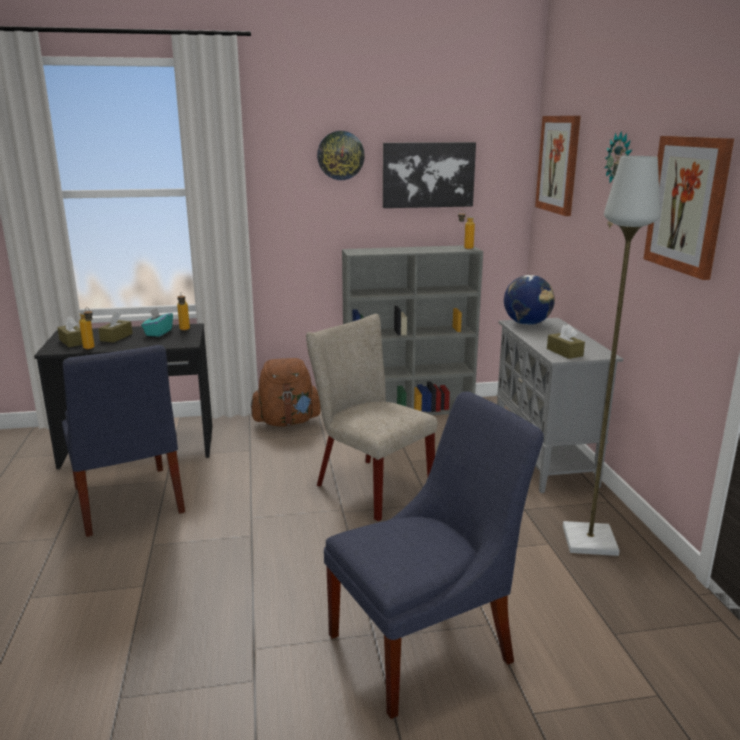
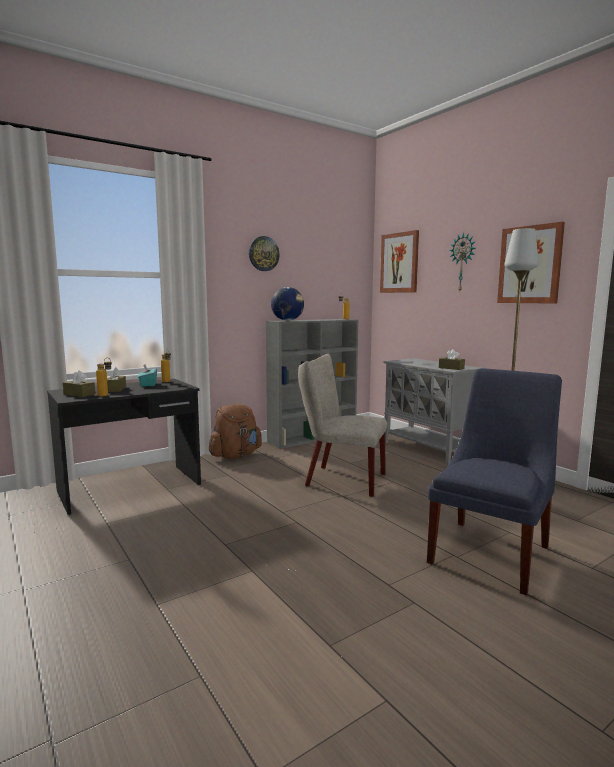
camera: 25 degrees left, 10 degrees down
(128, 503) = (167, 523): blue chair -> none
(428, 175) = (316, 270): picture -> none
(527, 323) = (403, 361): globe -> globe (287, 320)

